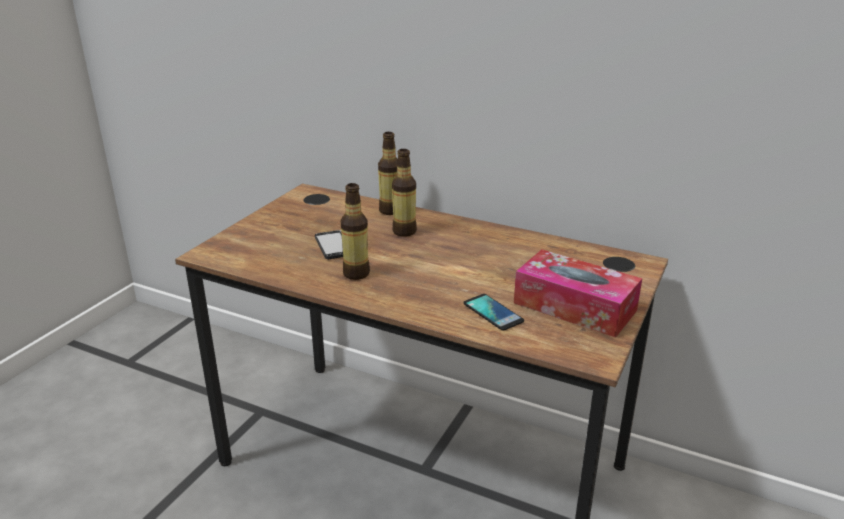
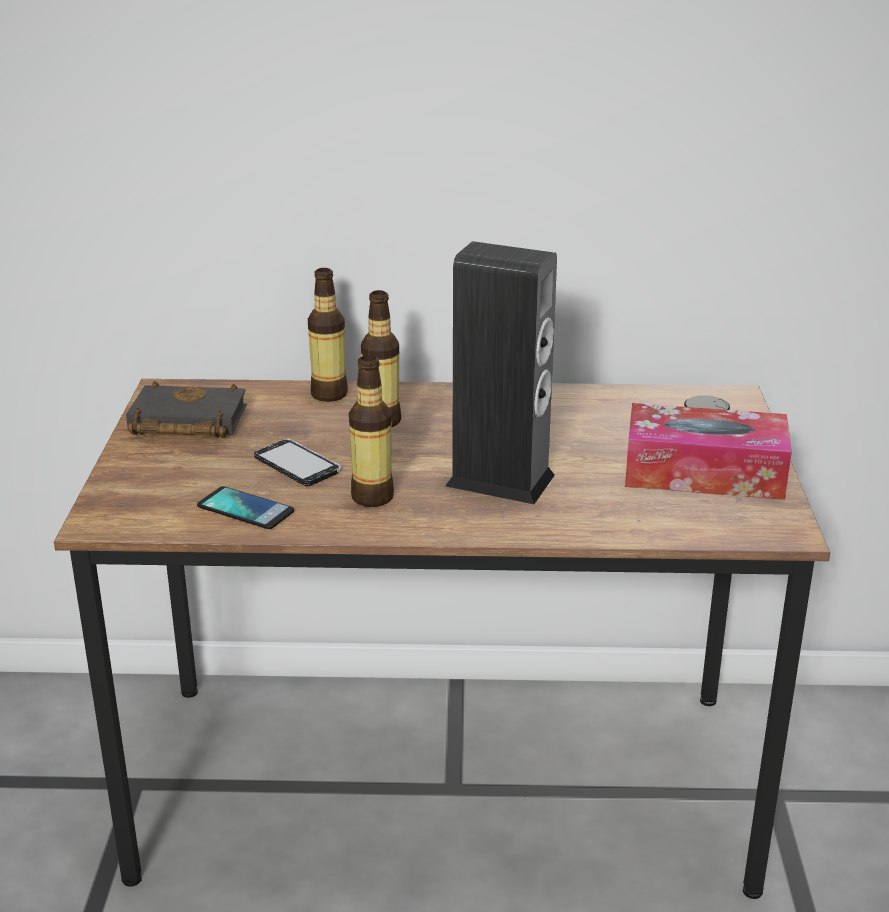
camera: 25 degrees left, 0 degrees up
(299, 210) = (184, 422): none -> black book
(439, 281) = (500, 480): none -> speaker
(493, 313) = (611, 506): phone -> phone (245, 509)

